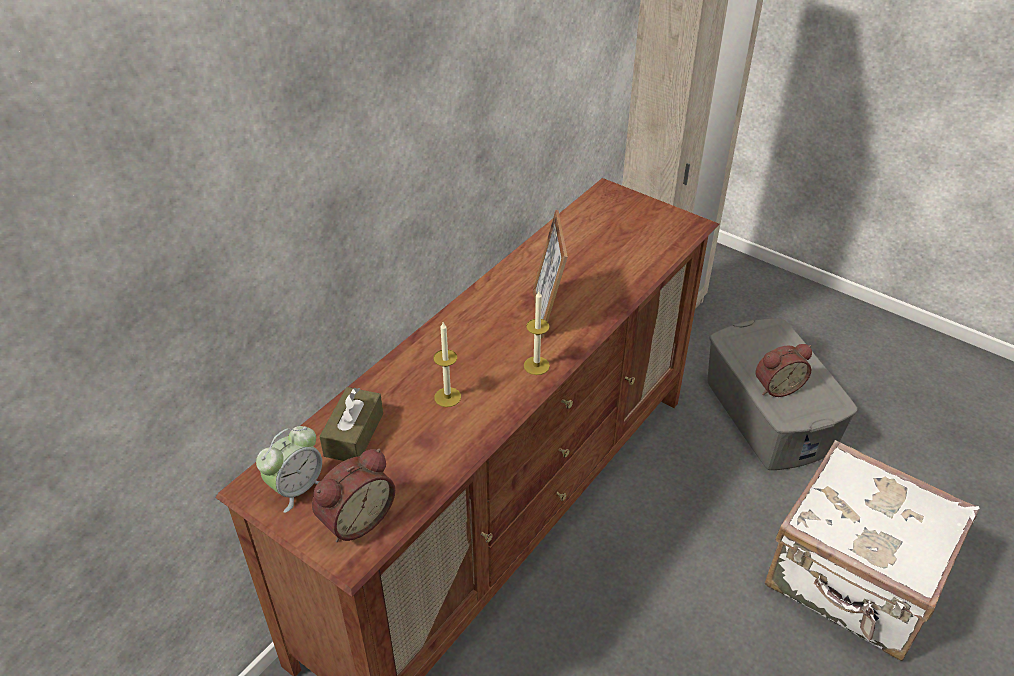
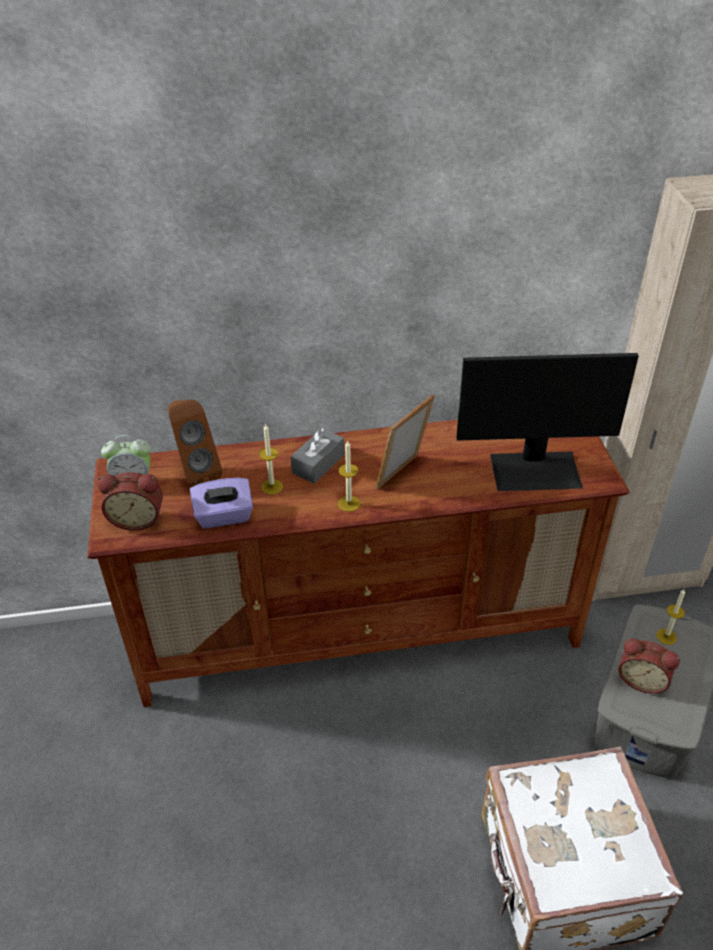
camera: 45 degrees right, 0 degrees up
(354, 434) = (196, 473): brown tissue box -> brown speaker
(441, 454) = (224, 516): none -> purple tissue box
(461, 349) = (318, 464): none -> grey tissue box
(639, 246) = (536, 470): none -> monitor
(755, 344) = (666, 636): none -> candle

